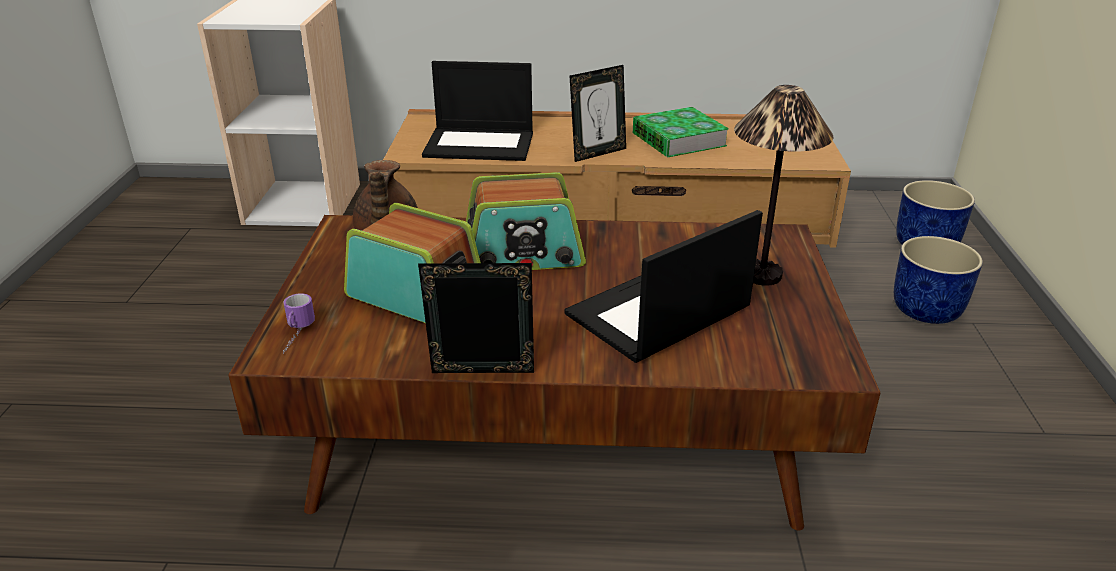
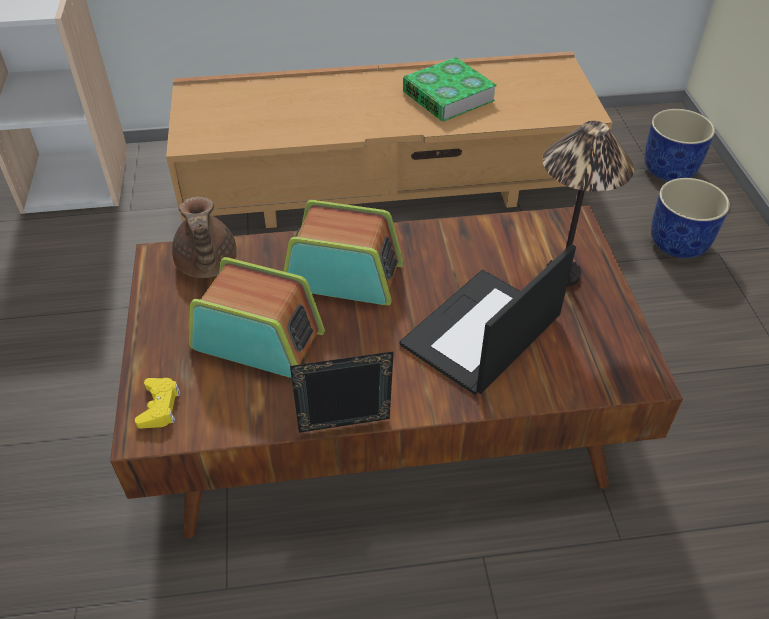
camera: 10 degrees left, 15 degrees up
(295, 337) = (159, 407): mug -> yellow game controller
(481, 144) = (259, 121): laptop -> none
(523, 255) = (343, 275): radio -> radio turned 150 degrees counterclockwise
(597, 153) = (375, 122): picture frame -> none

